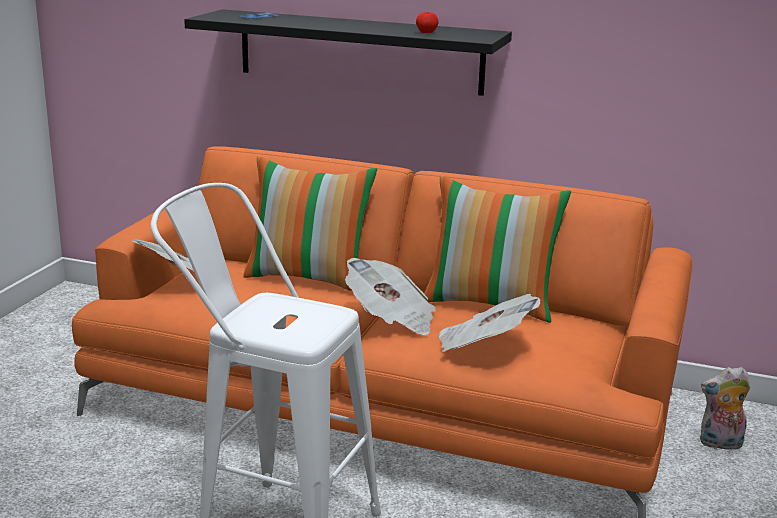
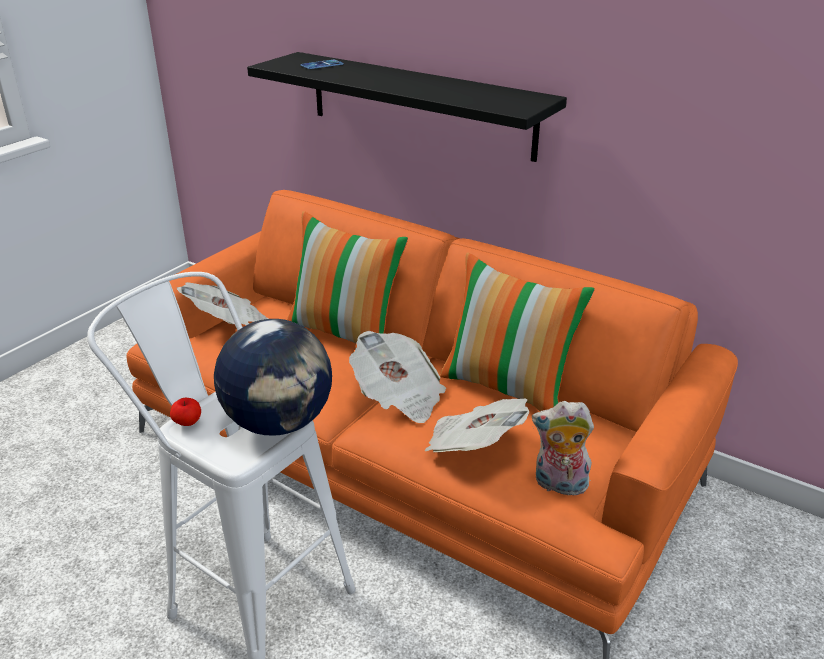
camera: 15 degrees right, 10 degrees up
(327, 315) = (279, 423): none -> globe
(426, 33) = (469, 97): apple -> apple (187, 423)
(720, 444) = (736, 559): plush toy -> plush toy (559, 485)

